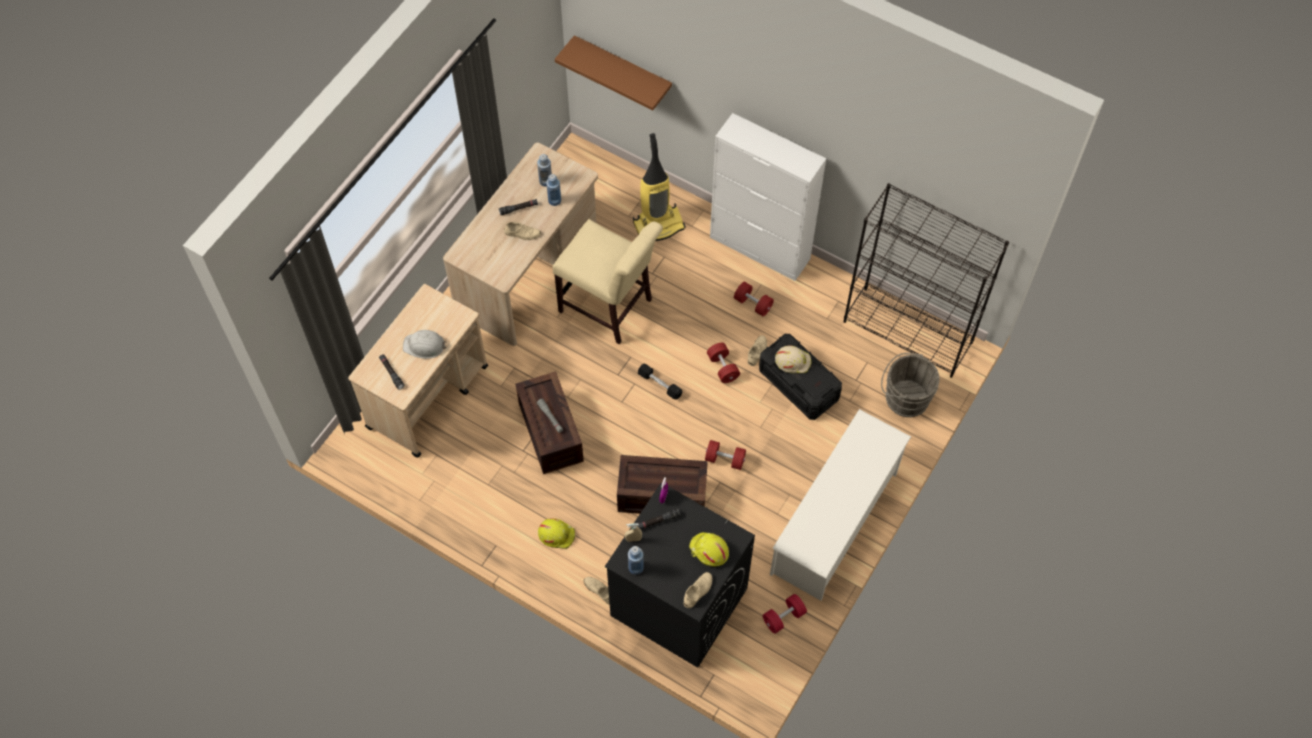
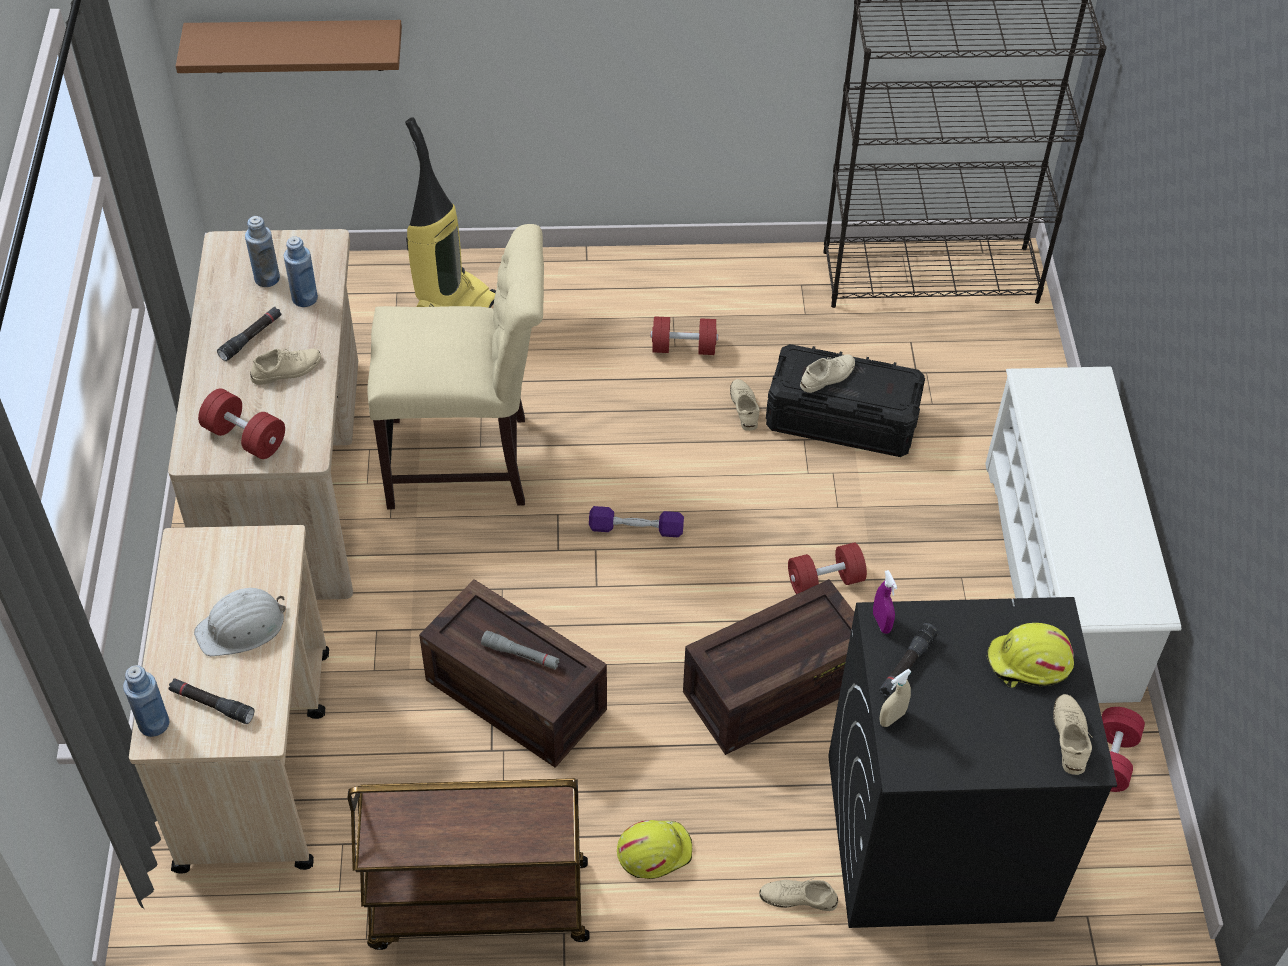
camera: 35 degrees left, 10 degrees down
(470, 513) = (477, 906): none -> brown cart
(636, 567) = (936, 761): blue bottle -> blue bottle (154, 723)
(659, 384) = (636, 529): black dumbbell -> purple dumbbell
(723, 367) = (712, 455): red dumbbell -> red dumbbell (245, 437)
(760, 248) = (632, 271): white cabinet -> none
(793, 361) = (827, 376): beige hard hat -> beige shoe
(904, 397) = (1001, 360): grey bucket -> none

